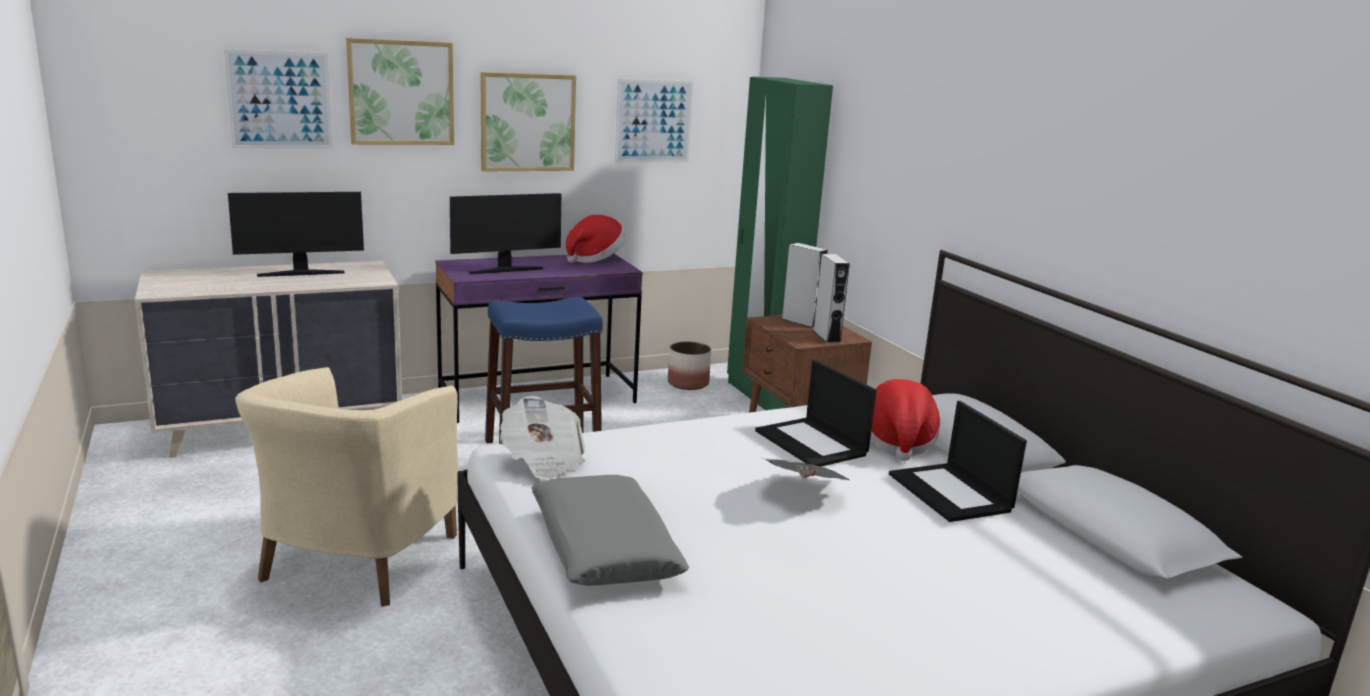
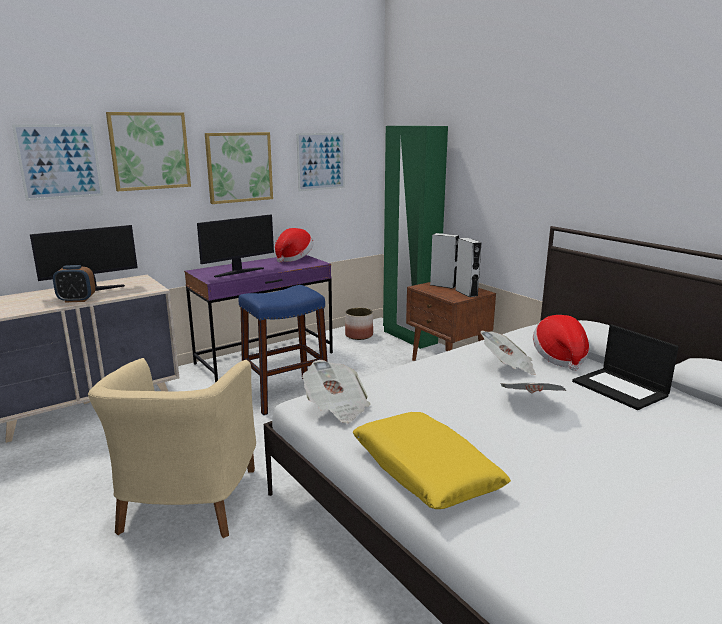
camera: 10 degrees left, 0 degrees up
(276, 284) = (77, 300): none -> alarm clock
(603, 547) = (425, 471): grey pillow -> yellow pillow
(812, 443) = (508, 366): laptop -> newspaper

